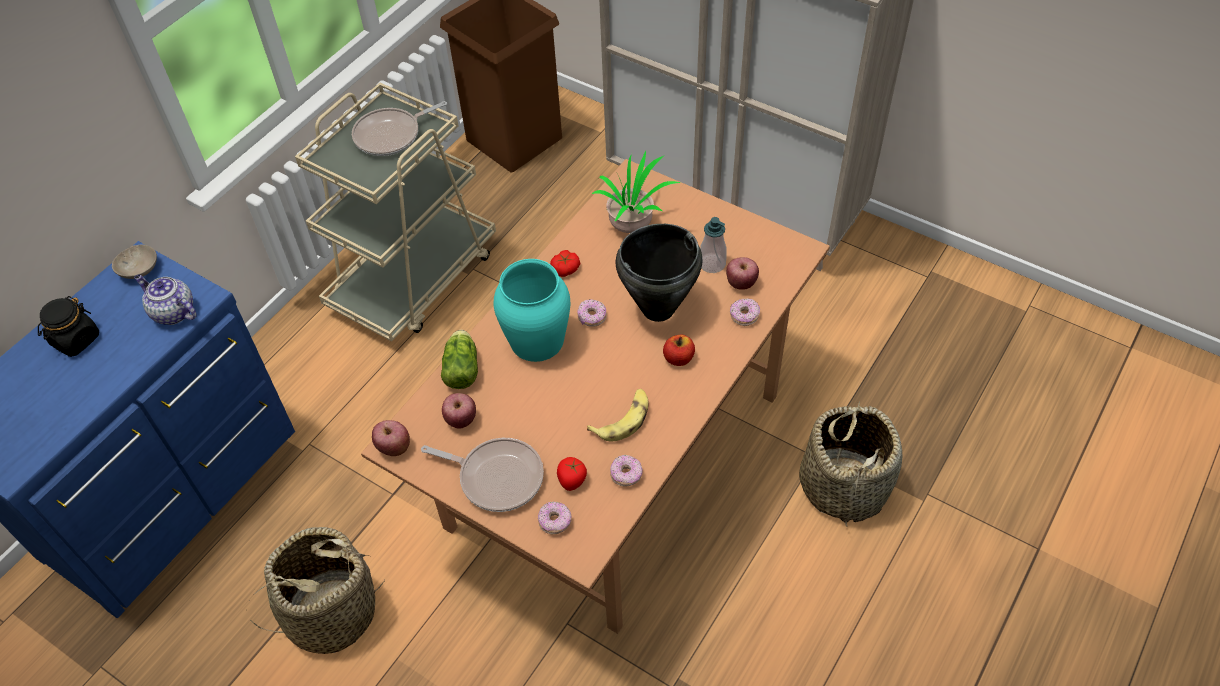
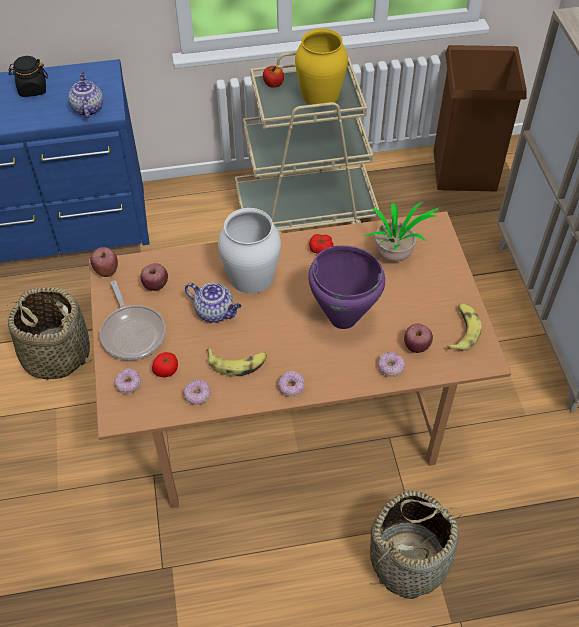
camera: 45 degrees right, 0 degrees up
(139, 270) = (100, 75): beige bowl -> none
(391, 135) = (320, 94): frying pan -> yellow vase
(462, 367) = (193, 257): lettuce -> none
(536, 340) = (250, 276): turquoise vase -> white vase
(547, 395) = (215, 312): none -> teapot
(592, 317) = (298, 289): donut -> donut (291, 387)
(657, 309) = (343, 317): black cooking pot -> purple cooking pot
(678, 358) = (316, 357): apple -> apple (273, 84)
(712, 264) = (414, 319): soap dispenser -> none
(758, 242) = (462, 330): none -> banana

